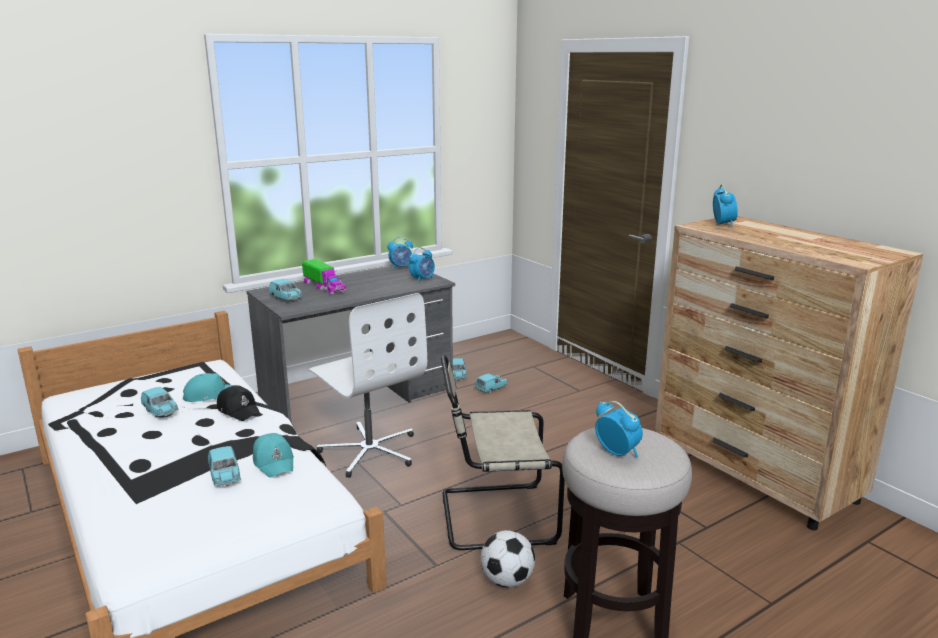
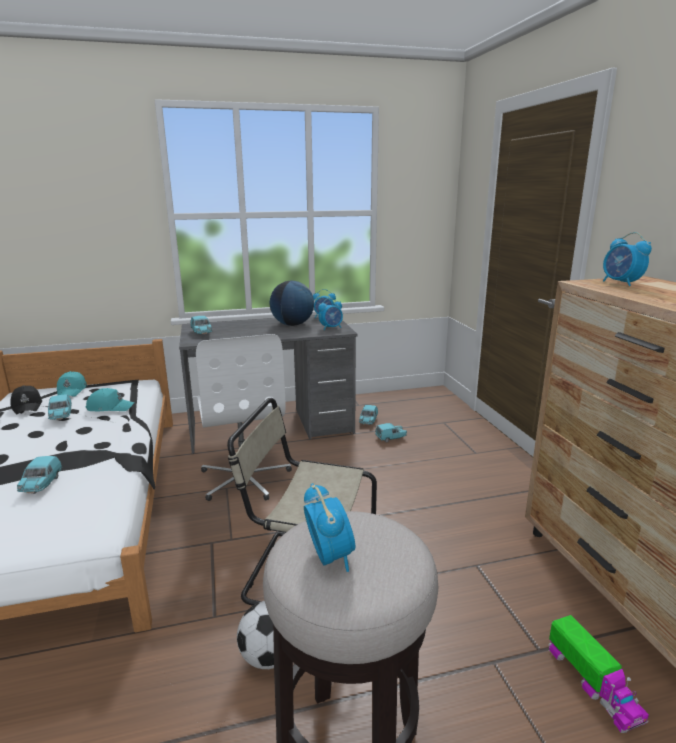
camera: 20 degrees right, 0 degrees up
(239, 410) = (116, 424): black cap -> black cap (27, 406)
(274, 462) = (93, 478): turquoise cap -> turquoise cap (72, 390)
(324, 287) = (243, 326): toy truck -> toy truck (592, 683)
(377, 279) = (292, 325): none -> globe
(723, 224) = (621, 283): alarm clock -> alarm clock turned 135 degrees clockwise

